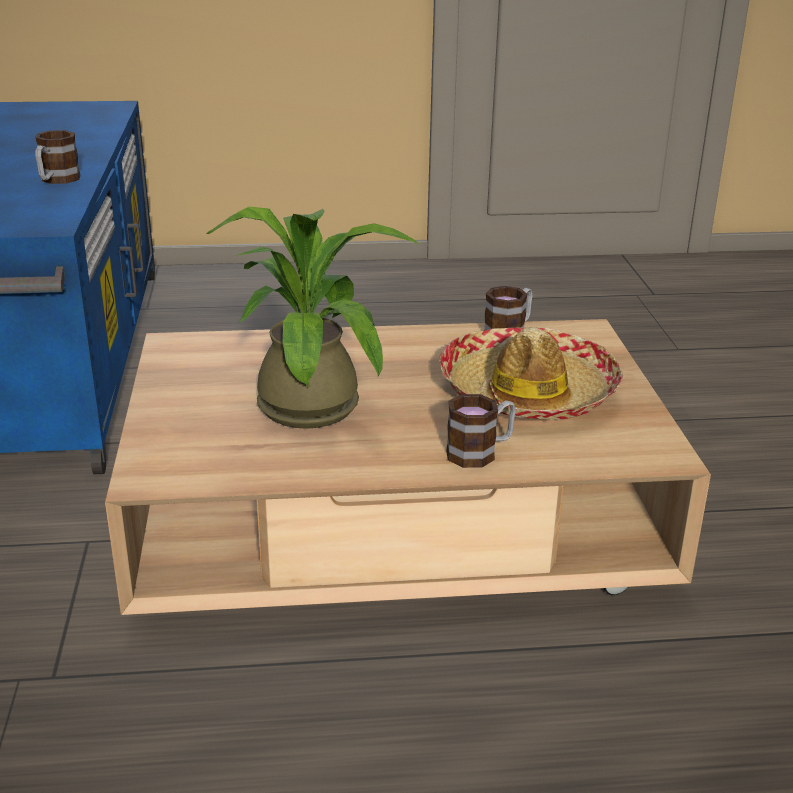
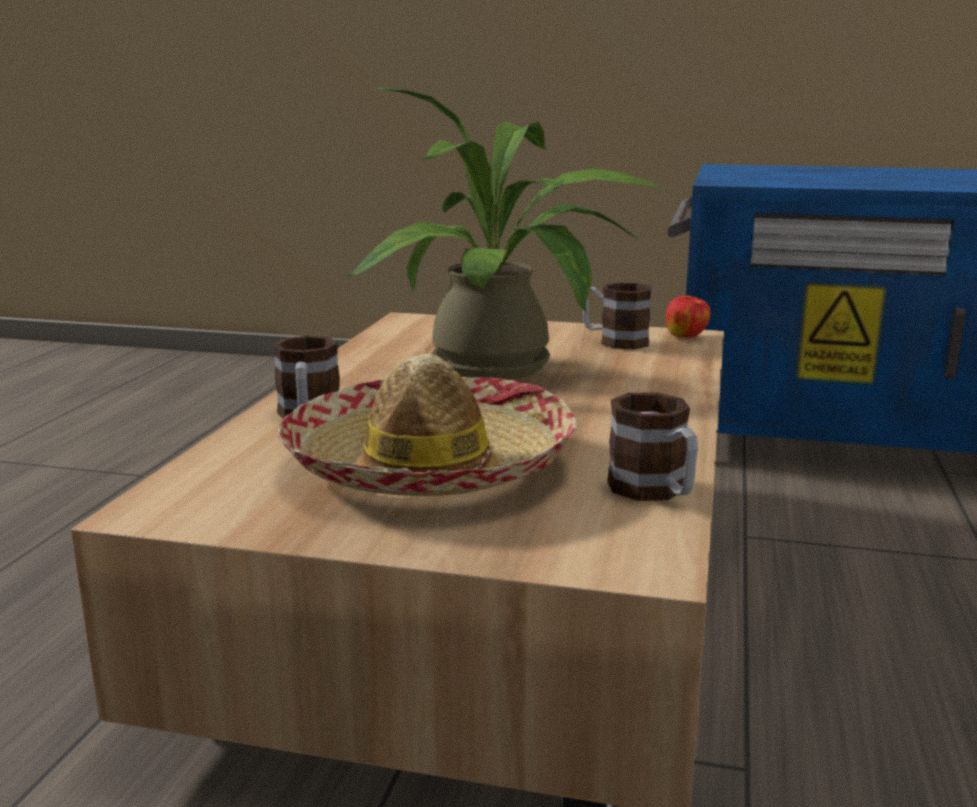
camera: 110 degrees right, 10 degrees down
(56, 180) = (892, 184): mug -> mug (614, 341)
(177, 344) = (686, 337): none -> apple

